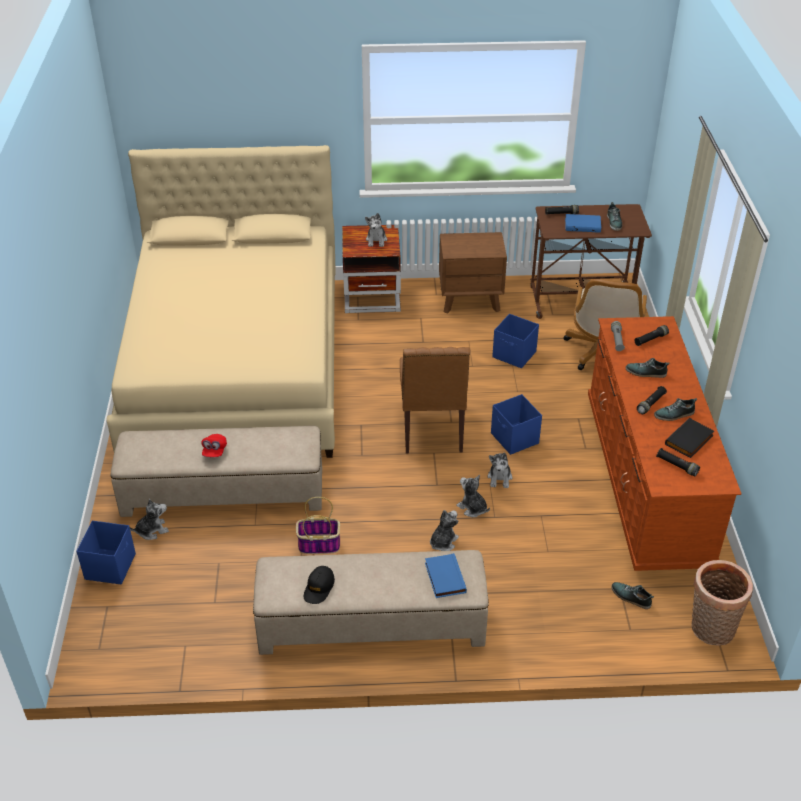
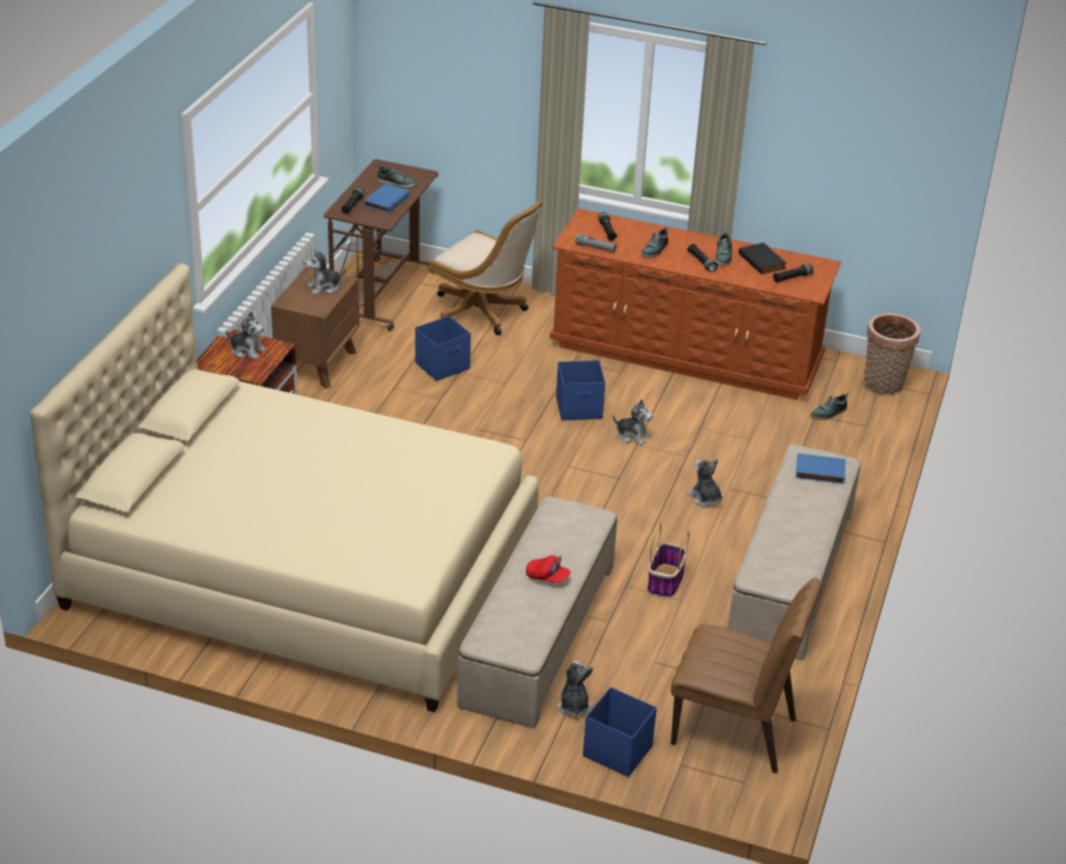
camera: 70 degrees left, 5 degrees down
(319, 588) = (800, 551): black cap -> none
(432, 427) = (525, 455): brown chair -> brown chair (732, 731)
(472, 508) = (667, 466): plush toy -> plush toy (324, 287)

